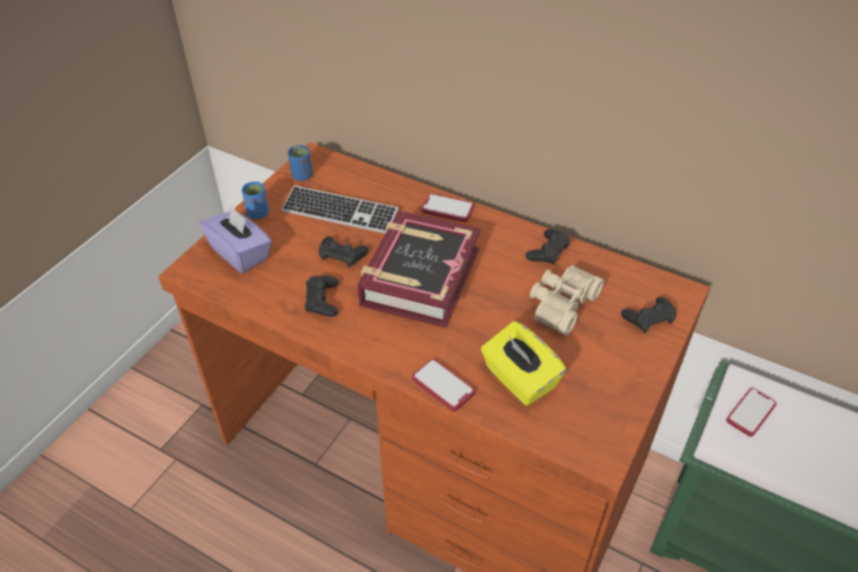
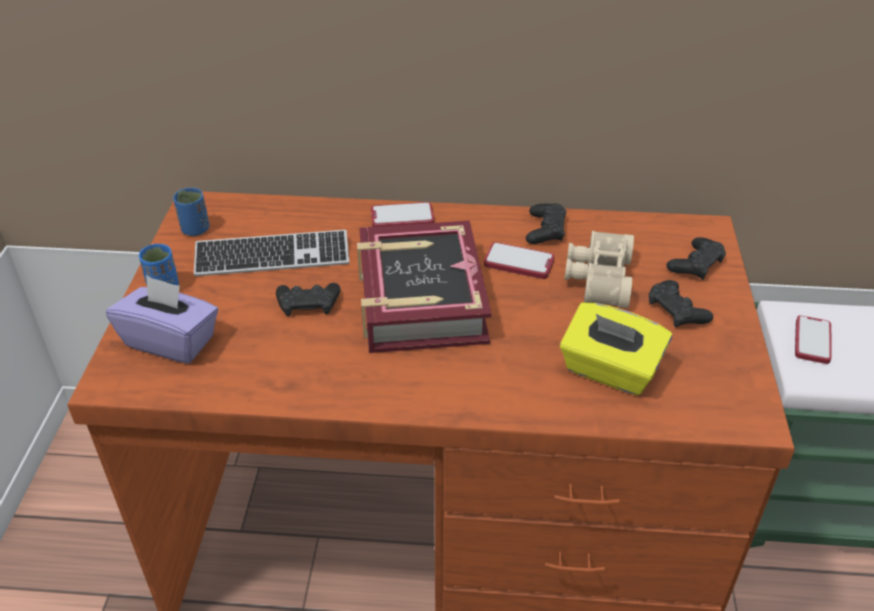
camera: 25 degrees left, 5 degrees down
(322, 300) = (318, 362): black game controller -> black game controller (677, 310)
(443, 386) = (531, 408): phone -> phone (519, 262)

